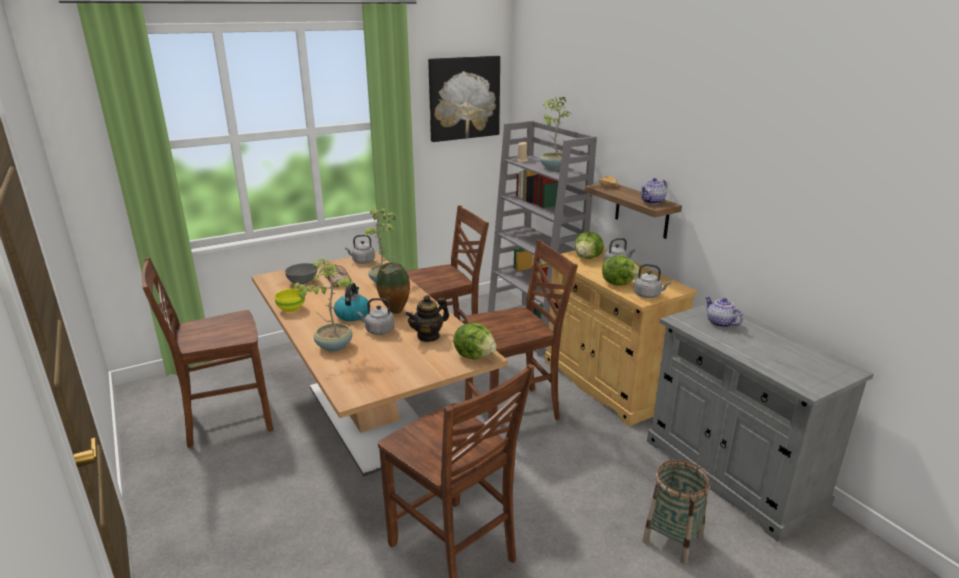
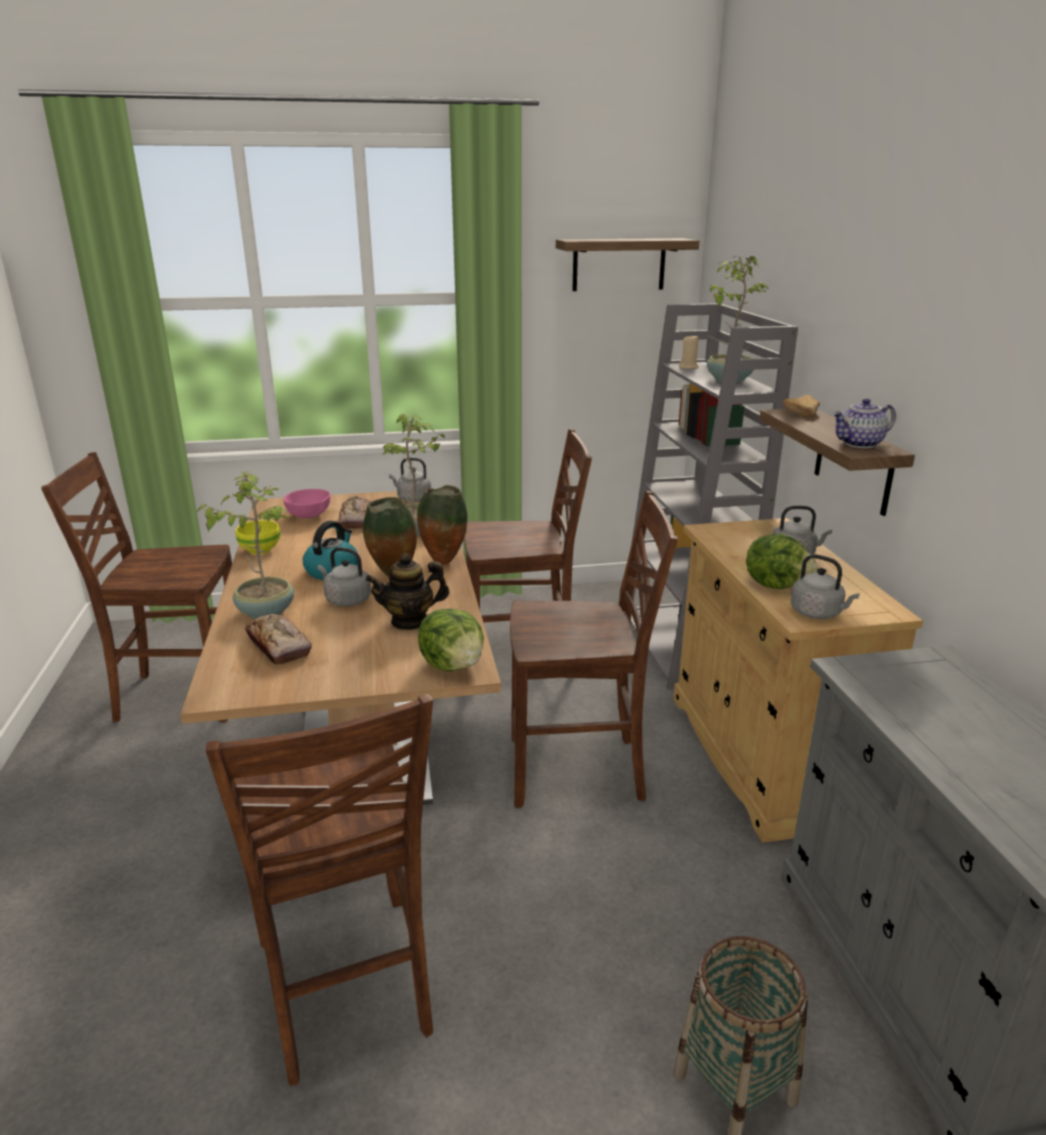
camera: 20 degrees right, 0 degrees up
(303, 282) = (310, 516): grey bowl -> pink bowl
(362, 364) = (279, 646): none -> bread
(418, 298) = (443, 561): none -> vase
(464, 98) = (619, 264): picture -> shelf
(588, 258) = (752, 536): lettuce -> none
(719, 323) = (928, 689): teapot -> none

